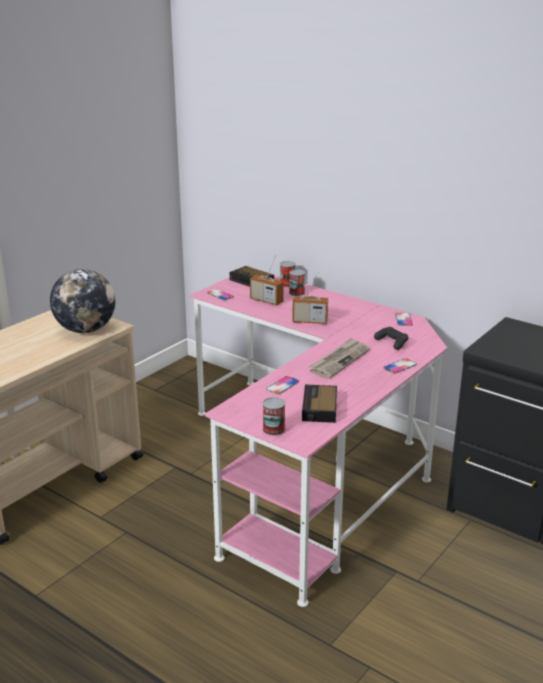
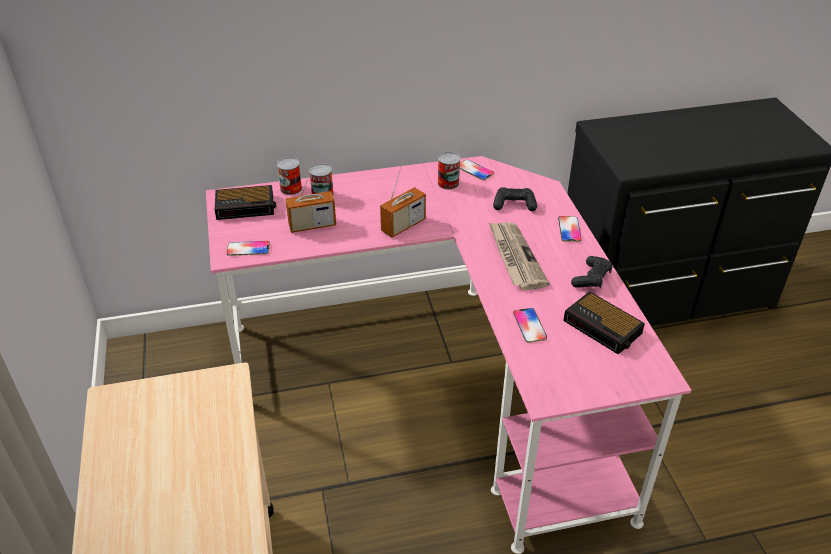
camera: 50 degrees left, 15 degrees up
(86, 330) = (202, 414): globe -> none
(273, 429) = (618, 384): can -> can (448, 183)
(362, 389) = (591, 278): none -> black game controller

